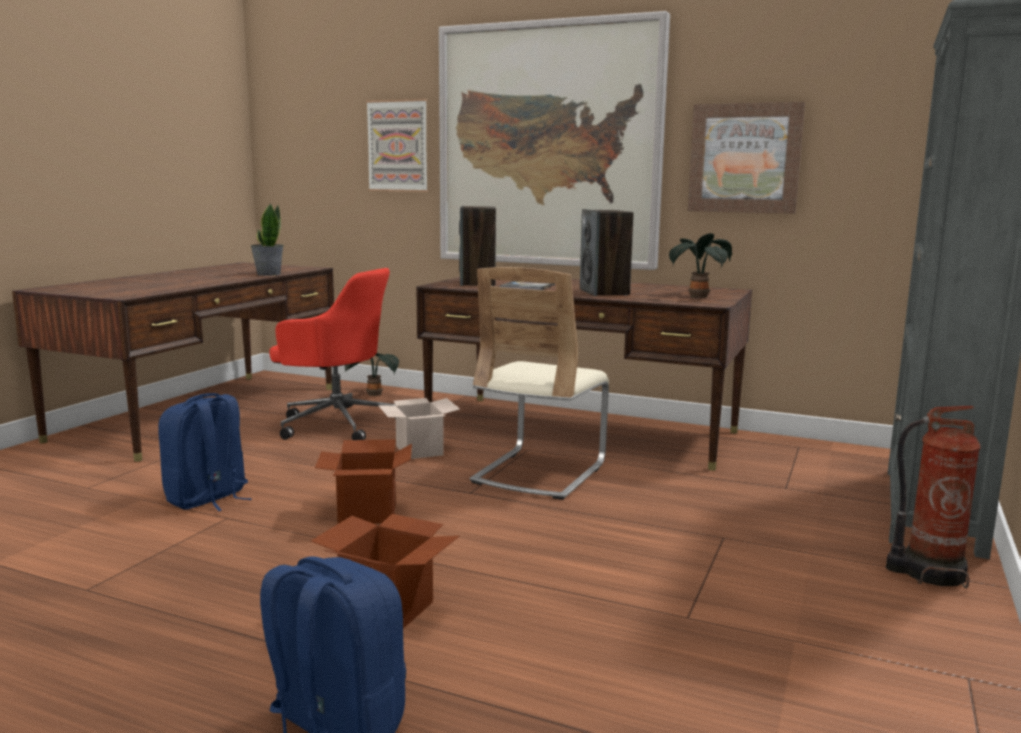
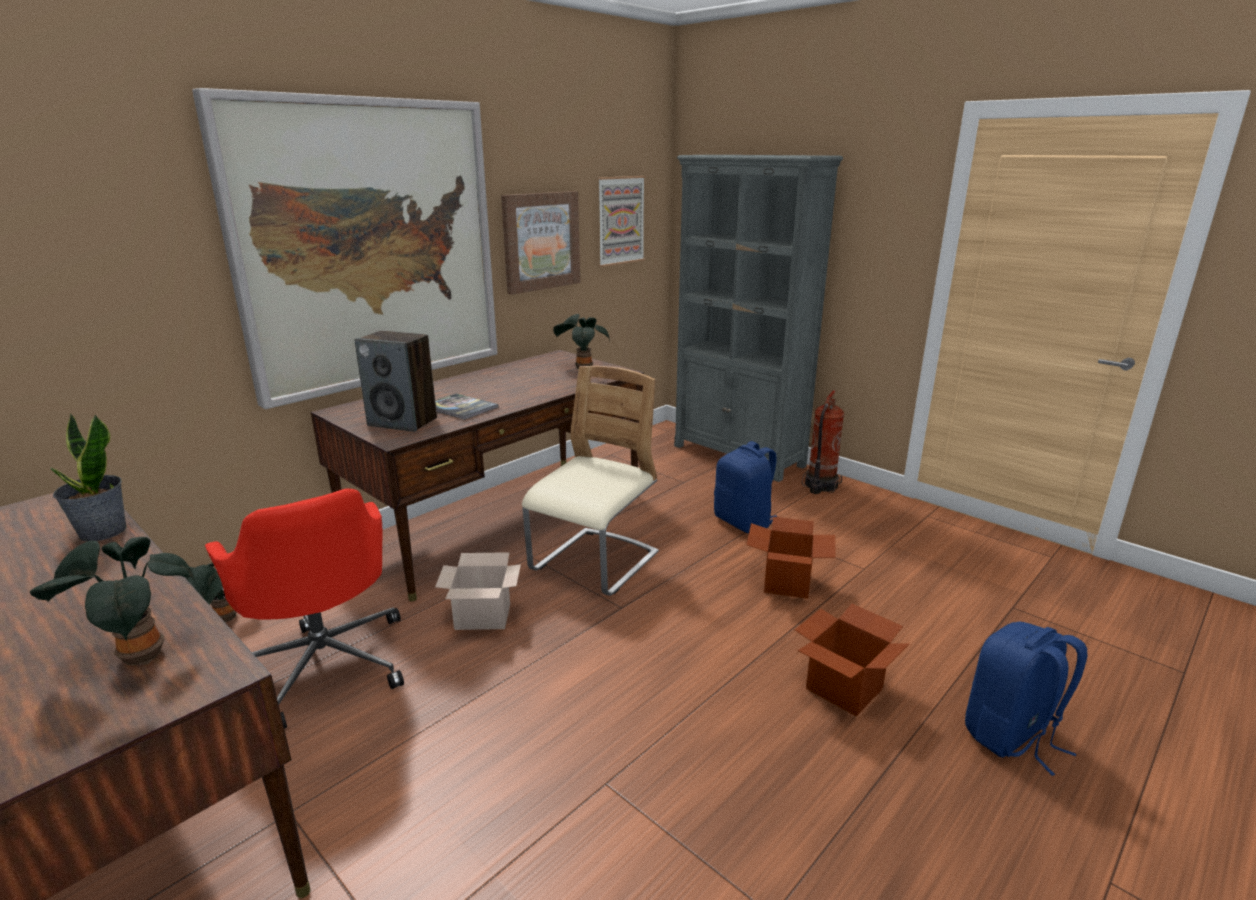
camera: 70 degrees left, 10 degrees up
(142, 289) = (137, 656): none -> potted plant
(207, 499) = (534, 801): blue backpack -> blue backpack (744, 522)
(336, 424) = (325, 664): red office chair -> red office chair turned 105 degrees clockwise
(367, 513) = (642, 674): cardboard box -> cardboard box (786, 583)
(398, 146) = (139, 268): picture -> picture (620, 220)
(539, 473) = (595, 564): beige chair -> beige chair turned 105 degrees counterclockwise
(604, 292) = (529, 389): speaker -> none

